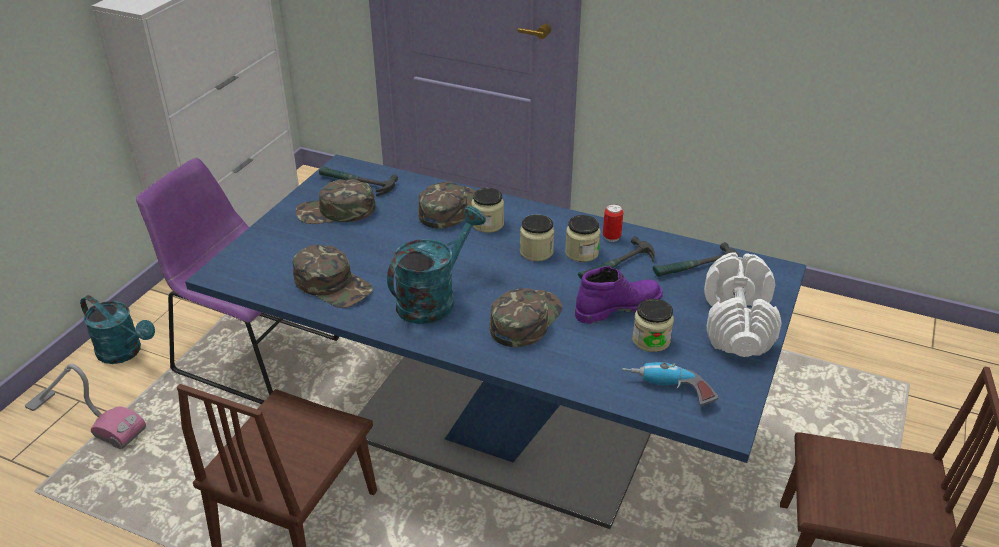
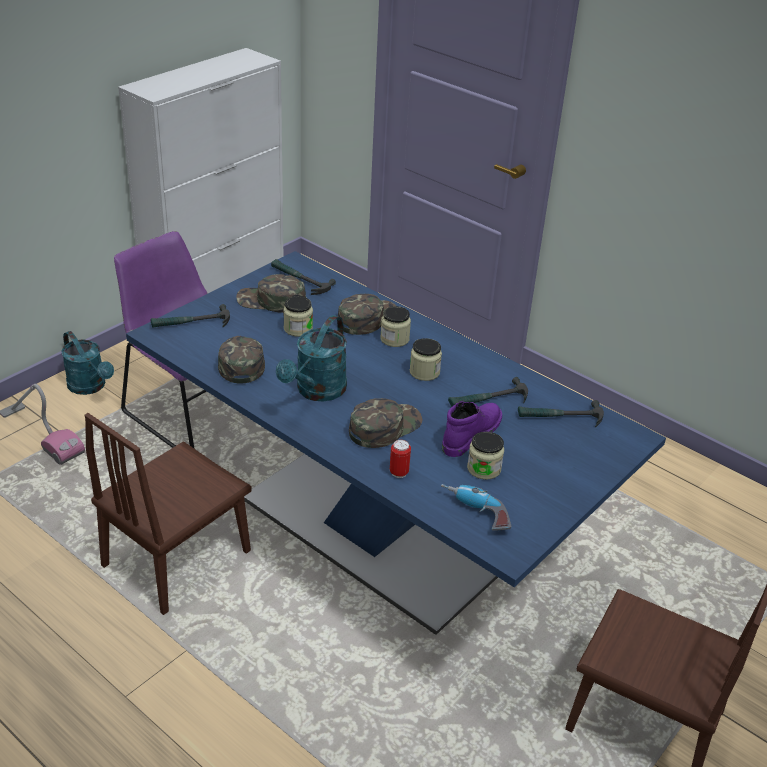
camera: 15 degrees right, 0 degrees up
(257, 254) = (191, 323): none -> hammer
(333, 284) = (240, 362): green cap -> green cap turned 150 degrees counterclockwise
(433, 298) = (316, 392): turquoise watering can -> turquoise watering can turned 150 degrees clockwise
(581, 253) = (464, 381): jar -> jar (298, 329)
(611, 237) = (498, 374): can -> can (399, 472)
(617, 307) = (470, 434): purple boot -> purple boot turned 45 degrees counterclockwise
(738, 324) = (569, 473): white dumbbell -> none

